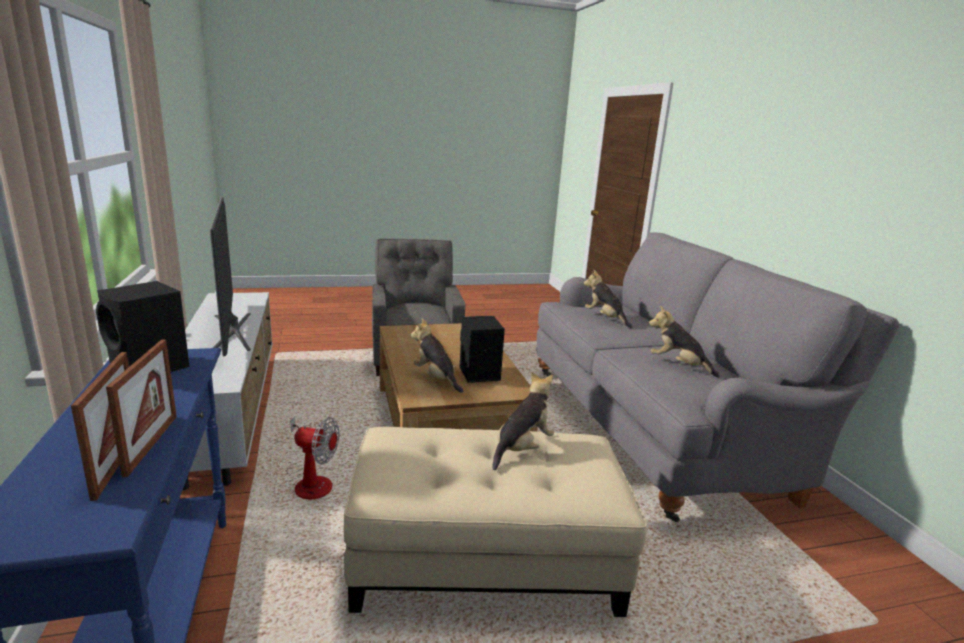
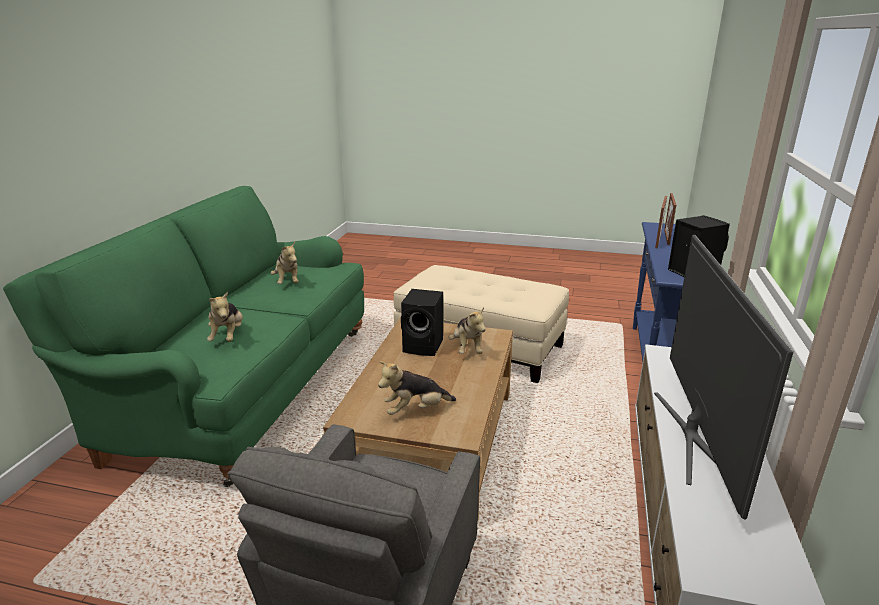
camera: 150 degrees left, 5 degrees up
(310, 481) = (580, 417): fan -> none
(522, 448) = (458, 288): plush toy -> plush toy (415, 410)
(658, 428) = (240, 388): grey sofa -> green sofa

